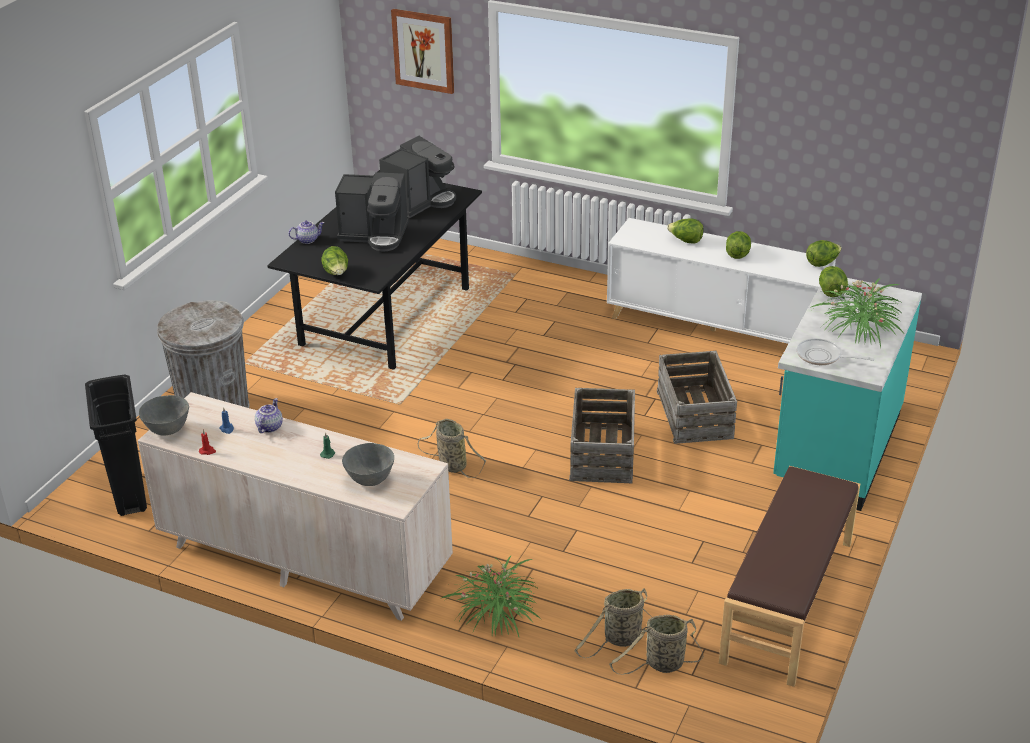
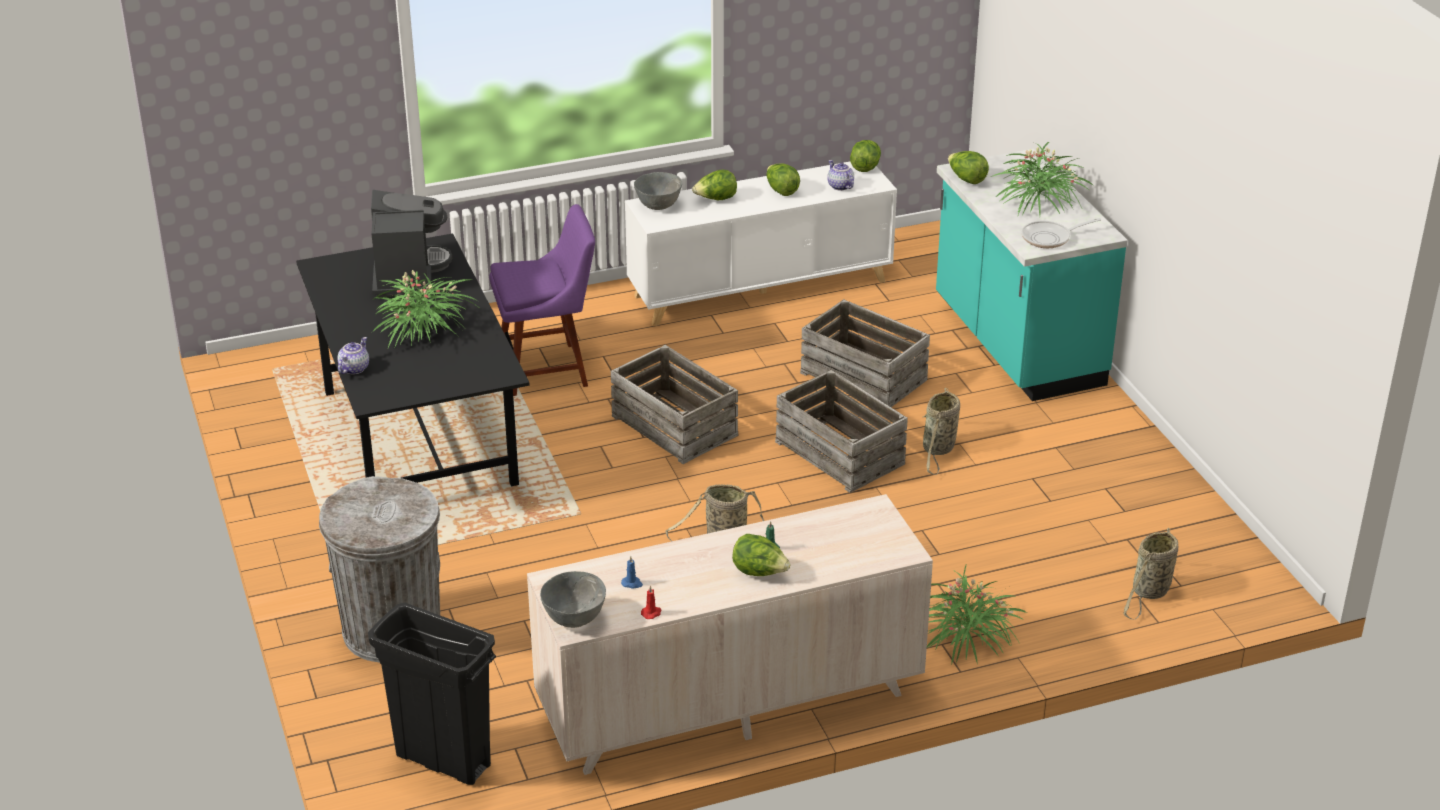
camera: 45 degrees left, 0 degrees up
(269, 427) = (669, 558): teapot -> teapot (839, 186)
(336, 273) = (452, 386): lettuce -> lettuce (759, 572)
(370, 480) = (847, 546): grey bowl -> grey bowl (658, 206)
(375, 235) = (421, 329): coffee machine -> potted plant
(423, 50) = (302, 82): picture -> none
(512, 313) = (548, 369): none -> purple chair
(529, 383) = (673, 426): none -> crate
(620, 639) = (1091, 594): basket -> basket (938, 449)
(789, 601) = (1162, 486): brown bench -> none

